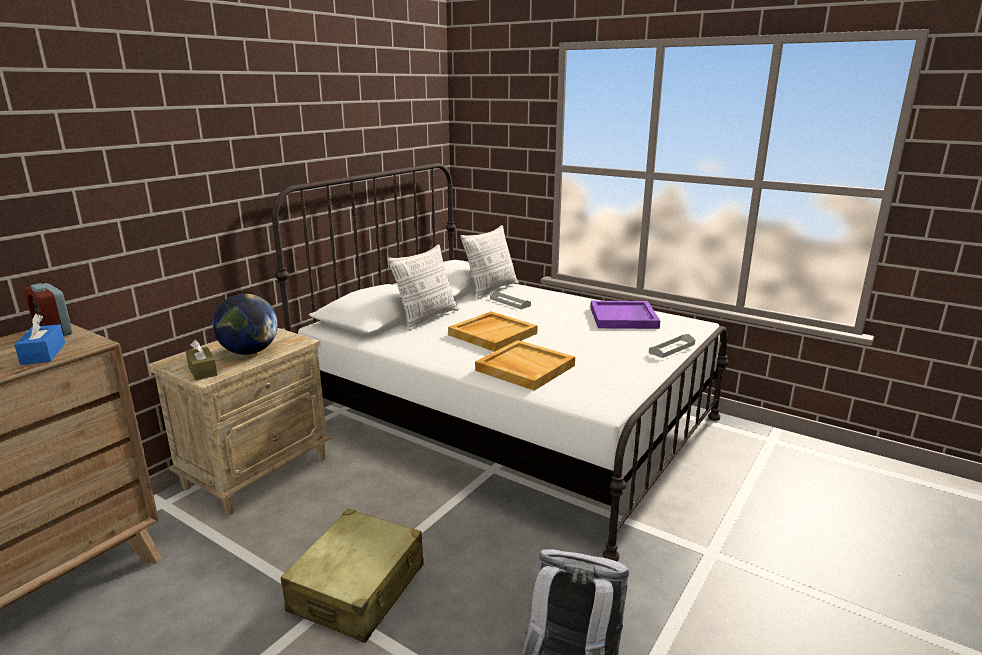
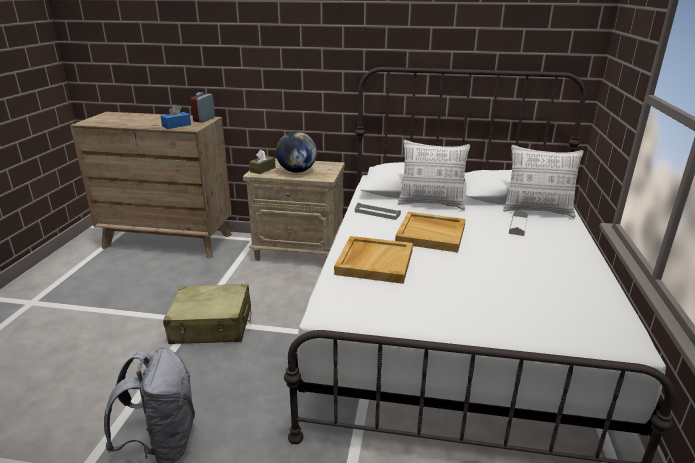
camera: 65 degrees right, 5 degrees up
(624, 318) = (568, 290): purple tray -> none
(672, 348) = (509, 333): grey tray -> grey tray (377, 213)

